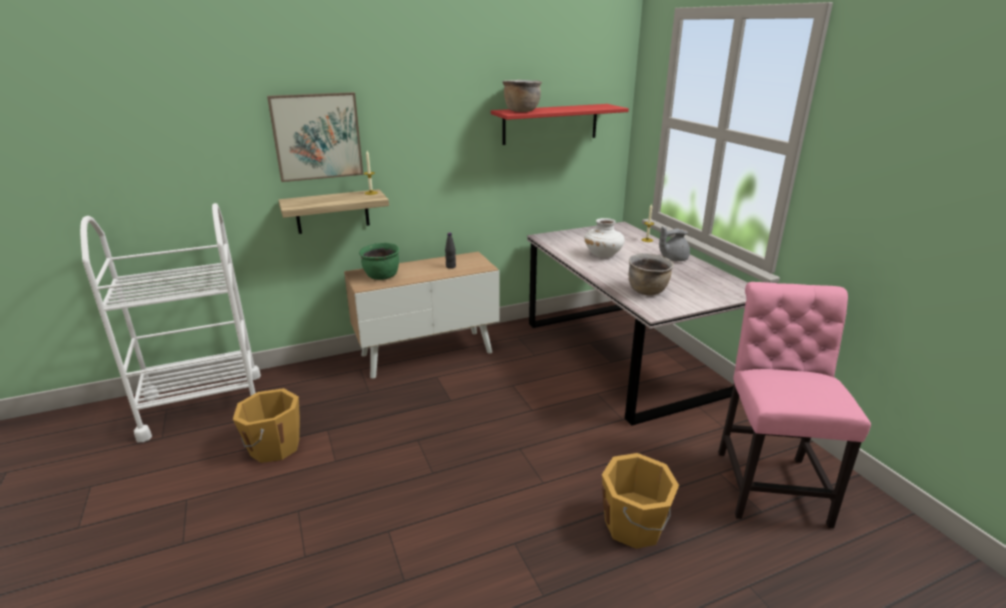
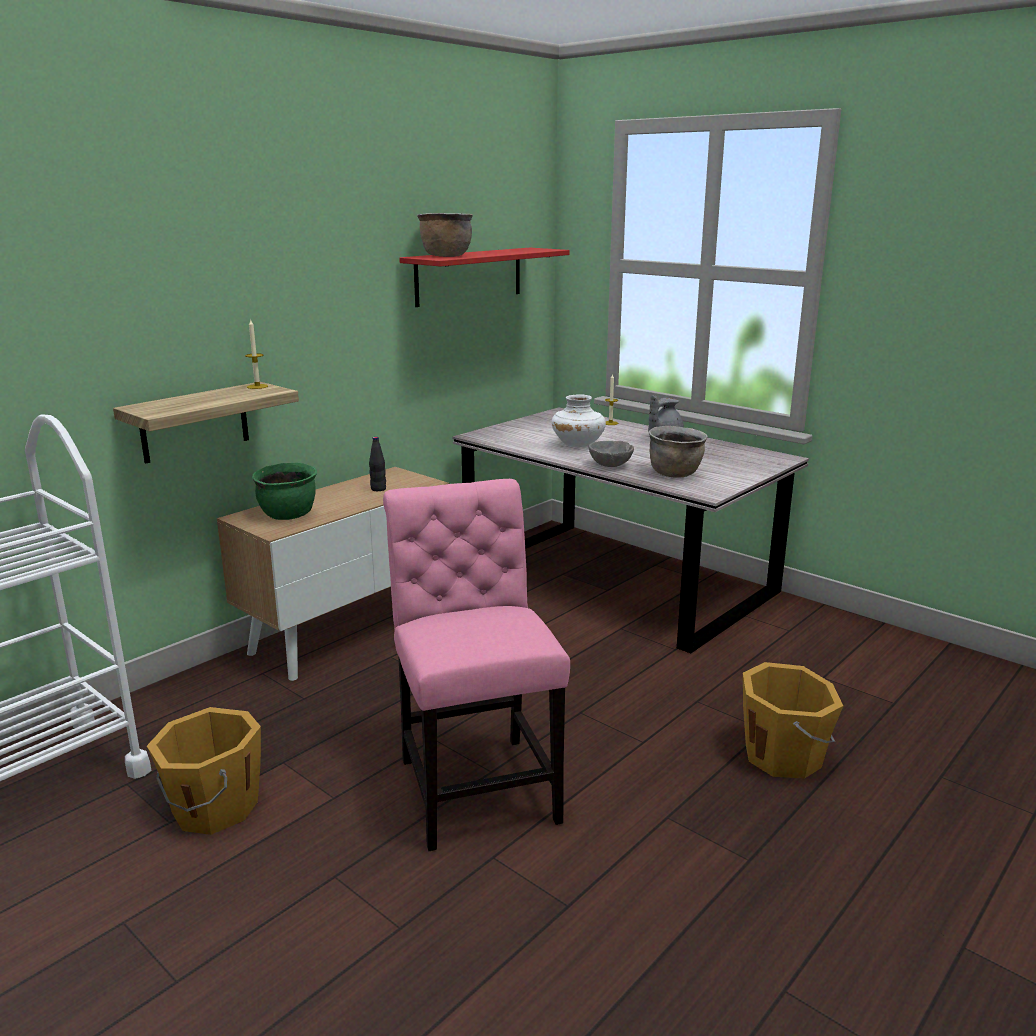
camera: 25 degrees left, 5 degrees down
(317, 136) = (170, 301): picture -> none
(608, 276) = (611, 465): none -> grey bowl
(769, 482) = (878, 673): pink chair -> pink chair (476, 784)

